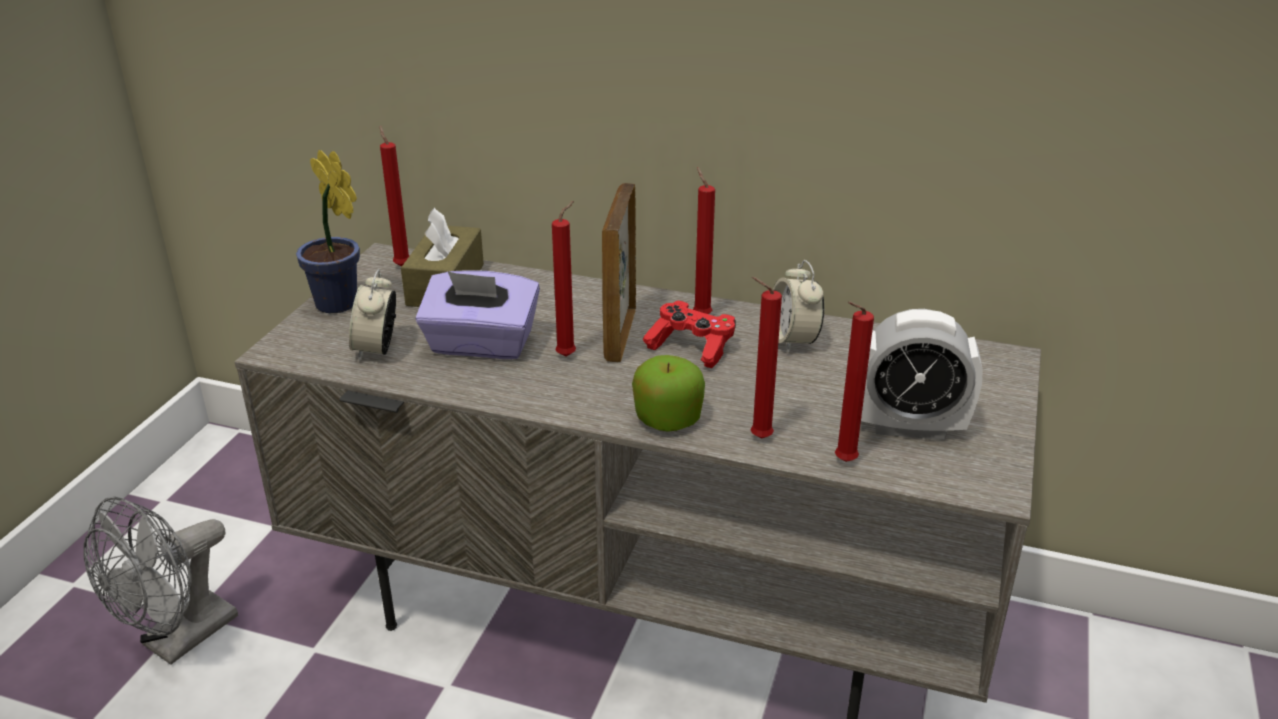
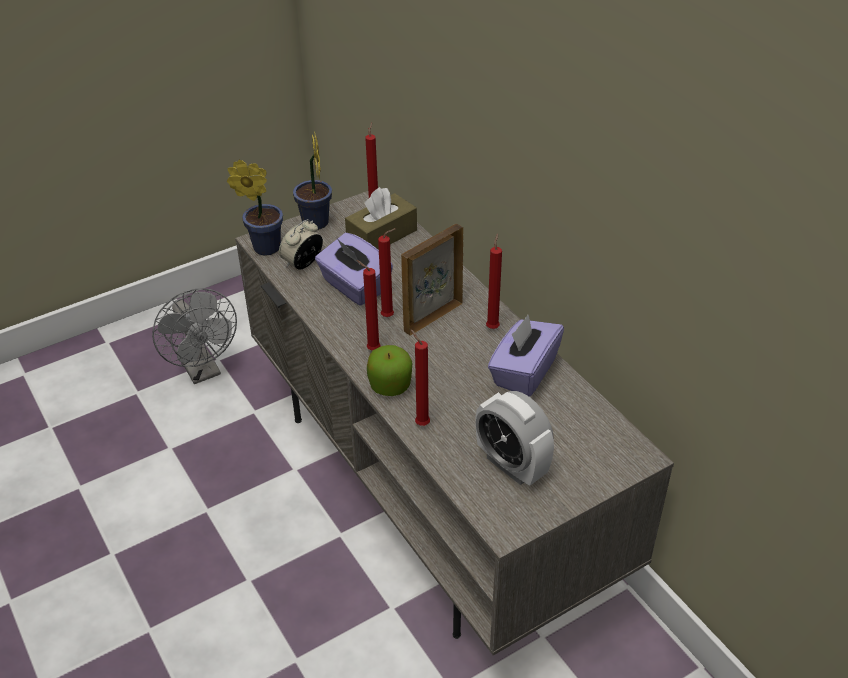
camera: 40 degrees right, 10 degrees up
(179, 641) = (203, 370): grey fan -> grey fan turned 105 degrees counterclockwise
(293, 354) = (263, 247): none -> potted plant
(691, 347) = (460, 346): red game controller -> none
(793, 340) = (523, 372): alarm clock -> purple tissue box
(842, 462) = (445, 463): red candle -> red candle (371, 349)

